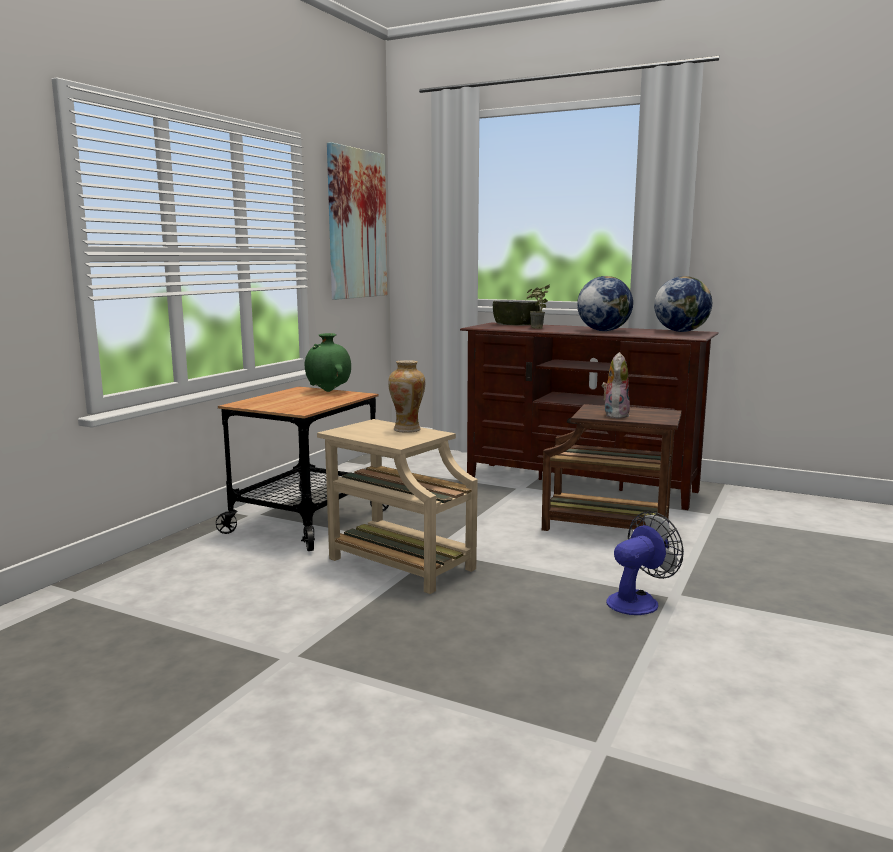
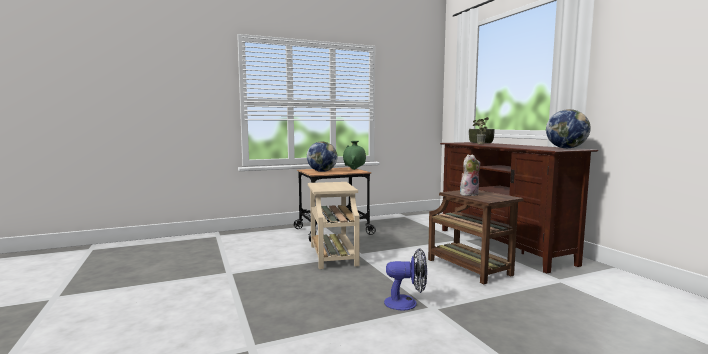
camera: 40 degrees right, 5 degrees down
(356, 224) = (415, 89): picture -> none
(407, 430) = (343, 186): vase -> none
(603, 331) = (513, 146): globe -> globe (322, 171)

